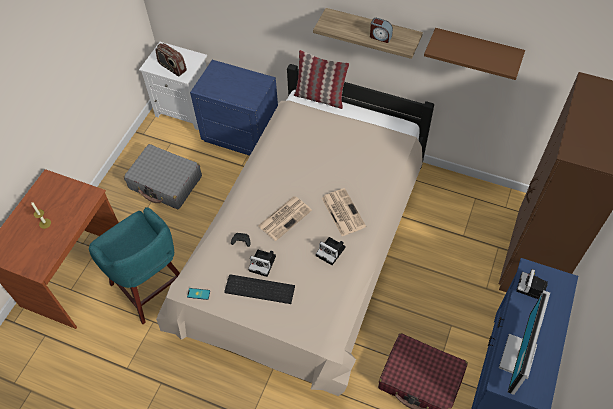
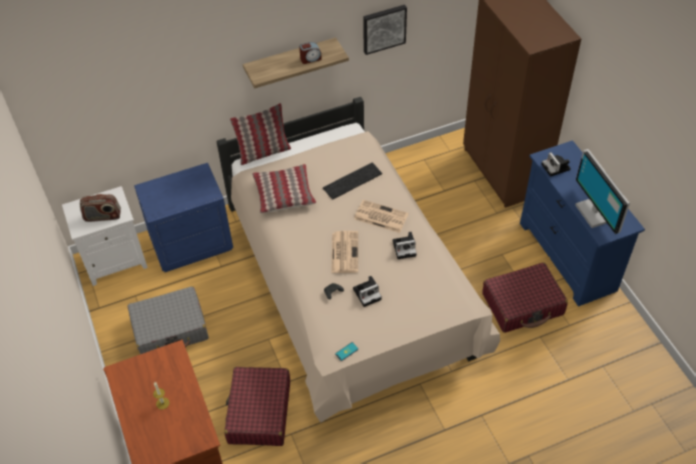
camera: 45 degrees left, 5 degrees down
(151, 288) = (259, 412): turquoise stool -> red suitcase
(260, 288) = (386, 310): keyboard -> keyboard (352, 180)
(296, 139) = (284, 194): none -> pillow
(476, 51) = (383, 28): brown shelf -> picture

